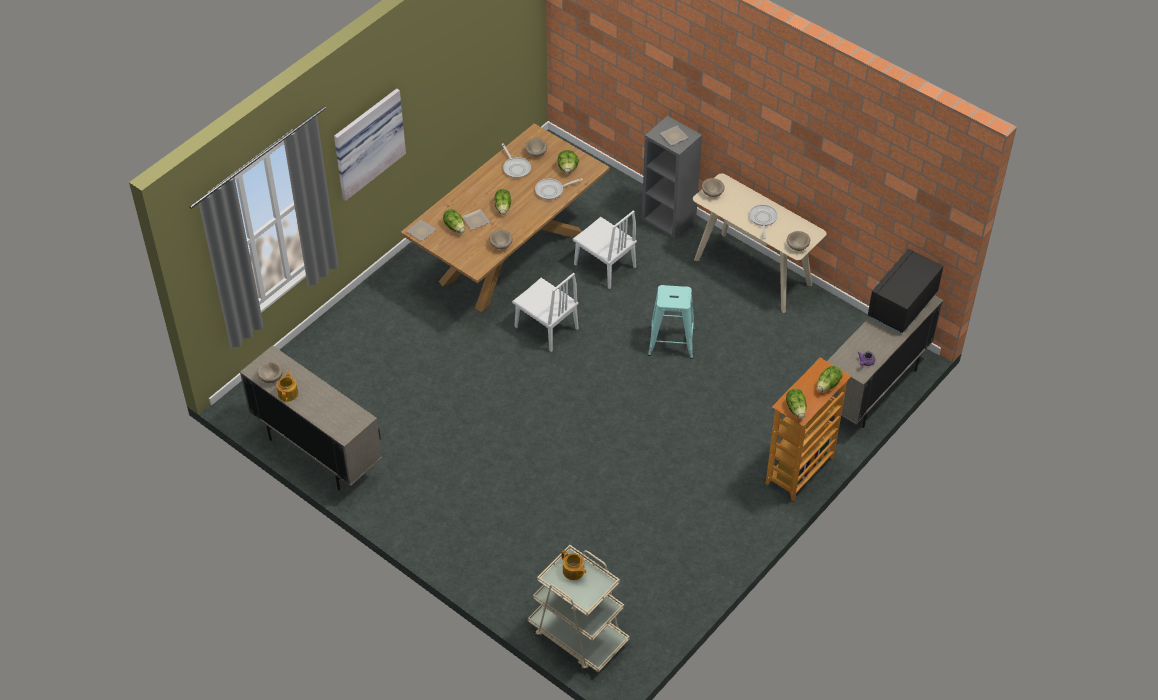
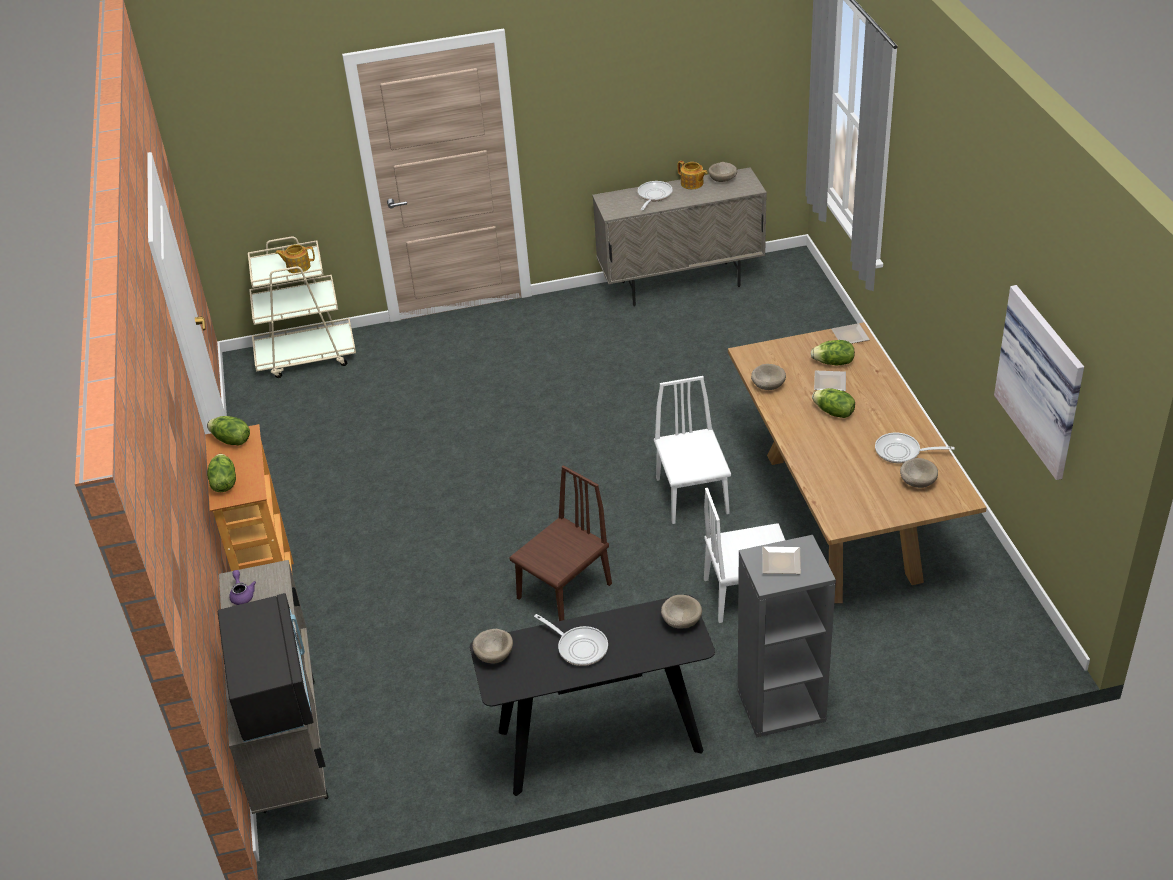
camera: 130 degrees right, 10 degrees down
(367, 142) = (934, 207): picture -> picture (1044, 380)
(546, 327) = (692, 496): white chair -> white chair turned 90 degrees clockwise
(552, 190) = (827, 465): frying pan -> frying pan (653, 196)
(568, 168) = (859, 498): lettuce -> none
(671, 342) = (564, 591): turquoise stool -> brown chair
(753, 272) = (599, 742): beige console table -> black console table

